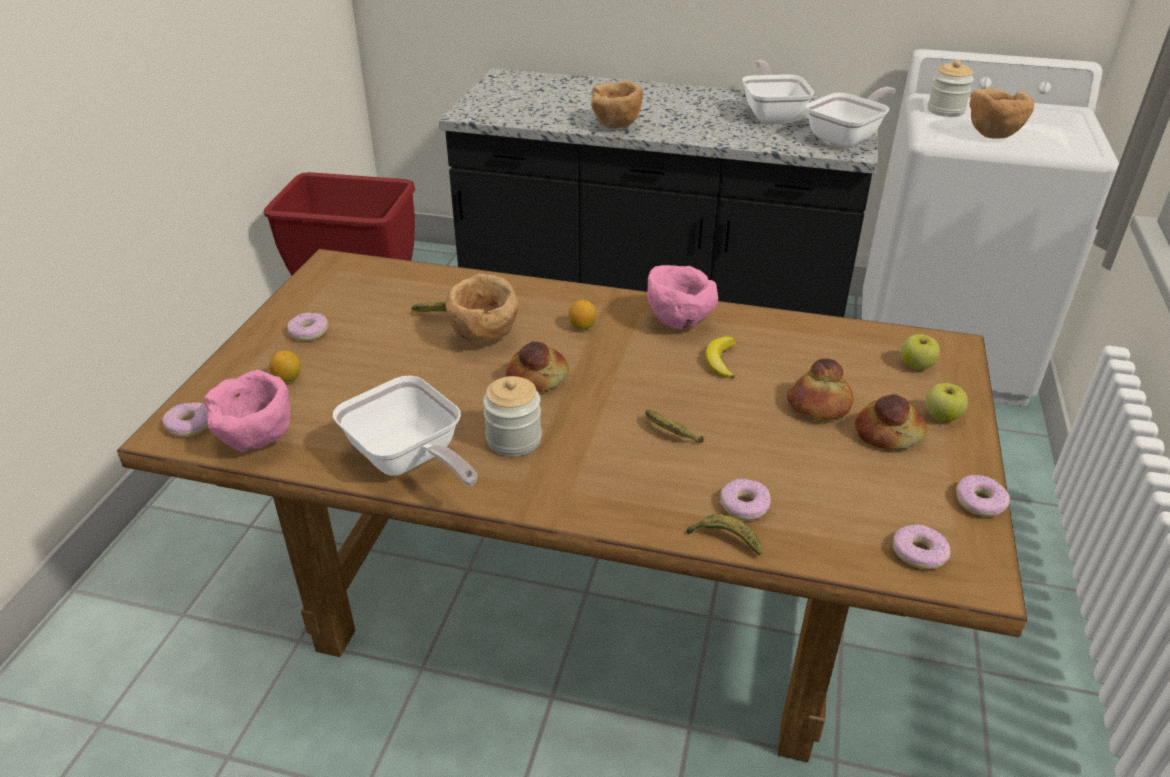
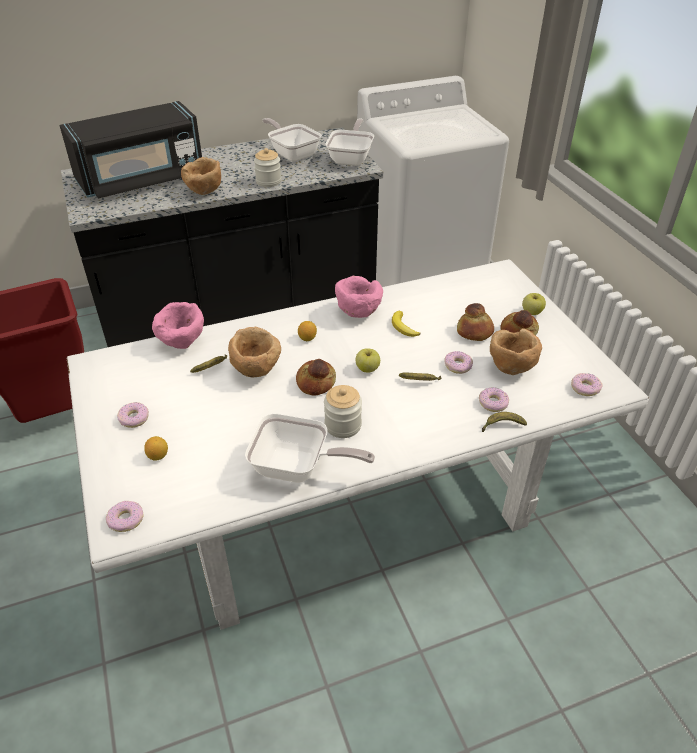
camera: 35 degrees left, 5 degrees up
(257, 441) = (187, 506): pink bowl -> pink bowl (183, 343)
(562, 97) = (142, 180): none -> black microwave
(588, 588) = (349, 499): brown dining table -> white dining table
(916, 365) = (496, 288): apple -> apple (367, 369)
(945, 111) = (398, 126): jar -> jar (268, 181)
(980, 502) = (585, 350): donut -> donut (458, 366)
(992, 135) = (437, 136): brown bowl -> brown bowl (510, 368)

